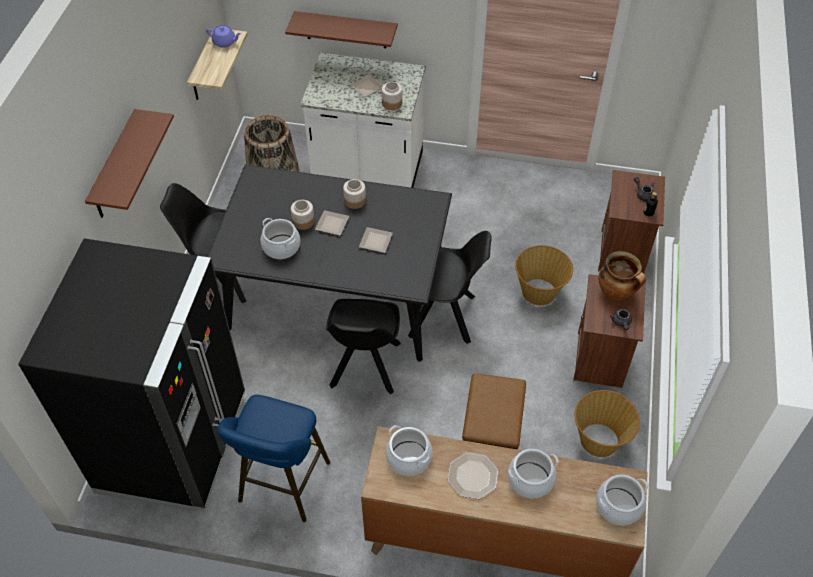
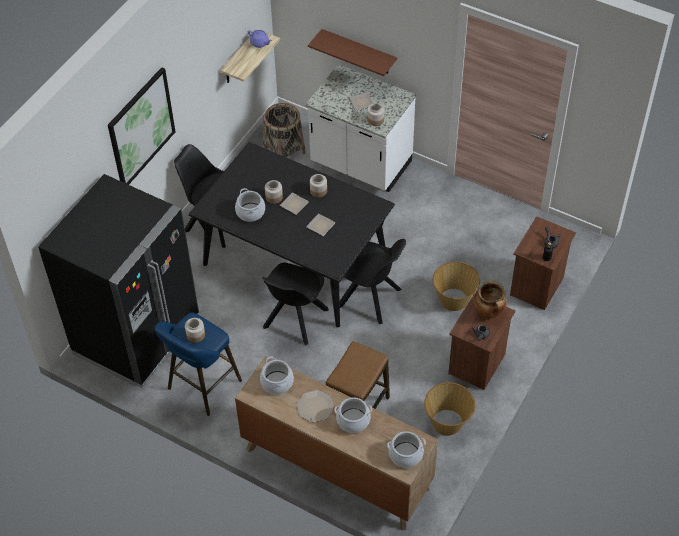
camera: 20 degrees right, 0 degrees up
(115, 167) = (141, 127): brown shelf -> picture
(271, 424) = (195, 335): none -> jar

